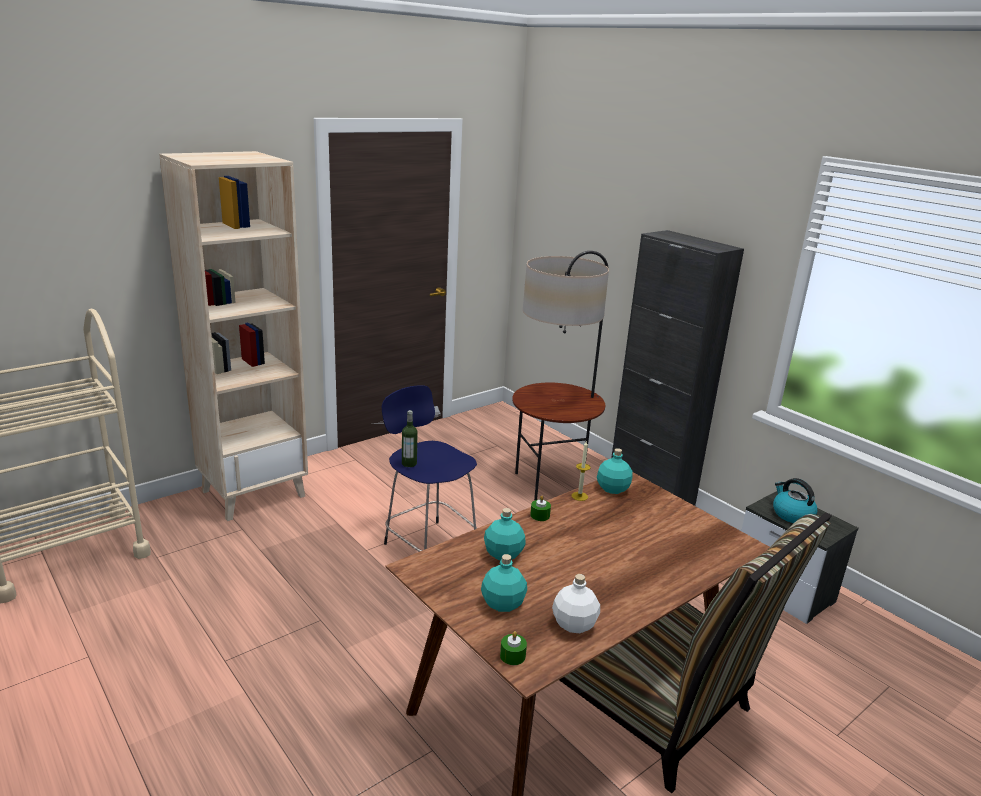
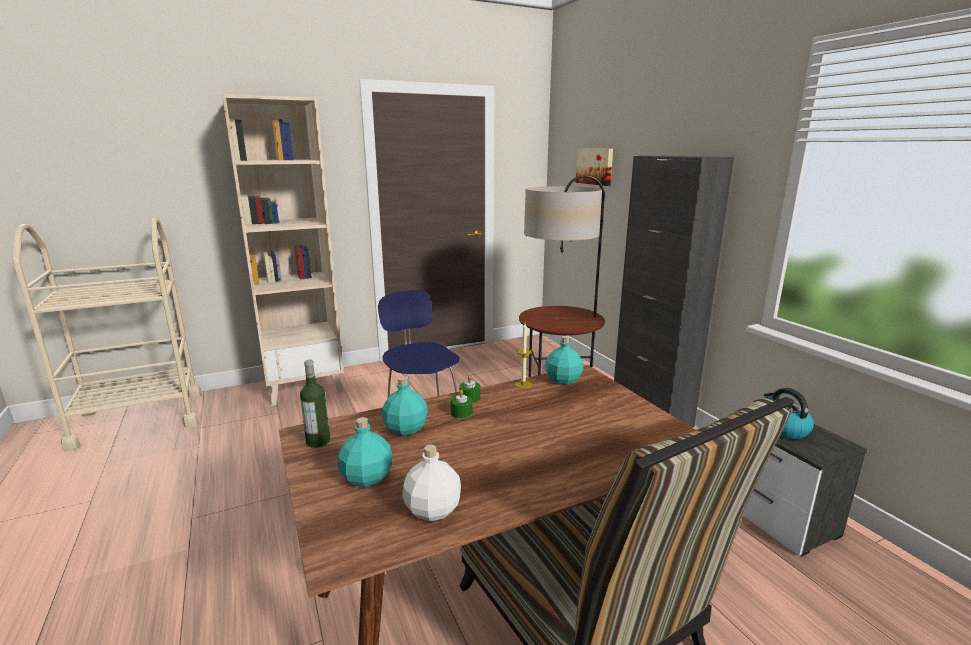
camera: 15 degrees right, 5 degrees down
(409, 463) = (397, 357): bottle -> bottle (318, 441)
(512, 656) = (332, 538): green candle -> green candle (461, 413)
(582, 222) = (595, 166): none -> picture

